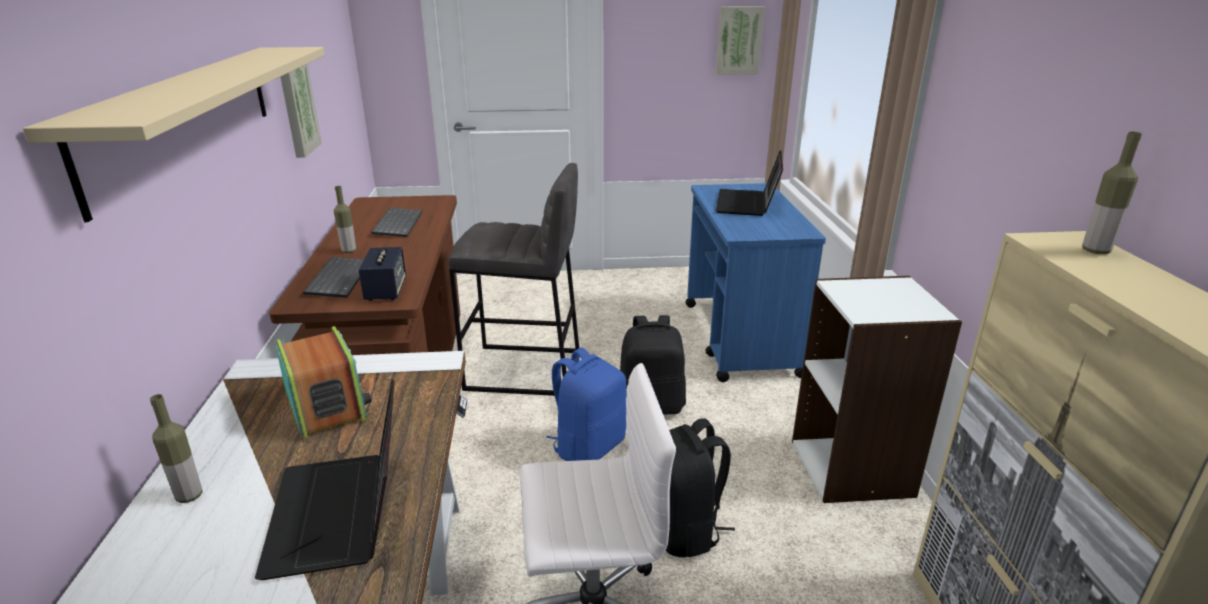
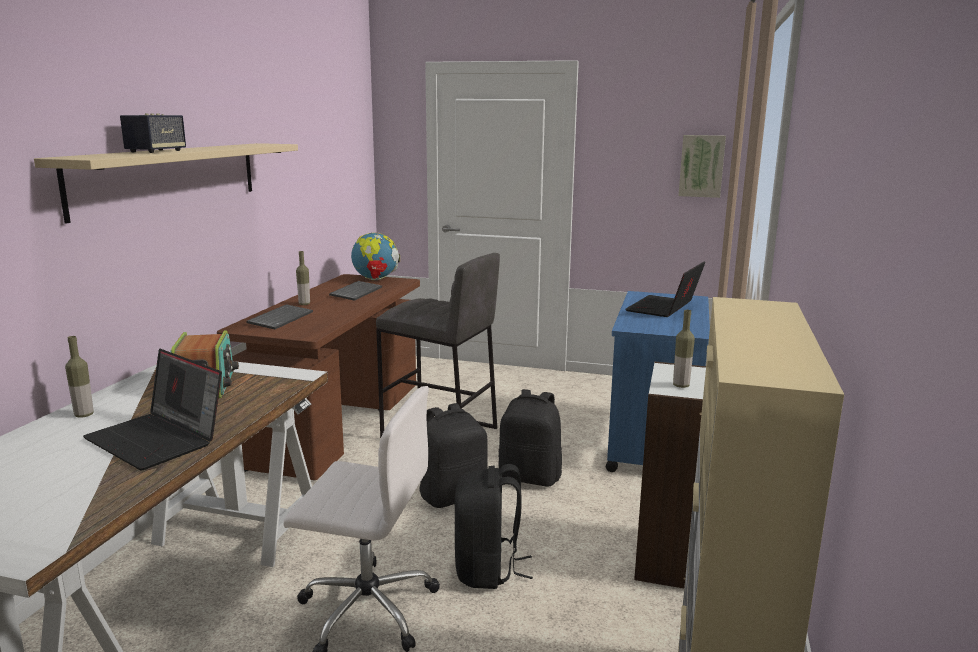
camera: 20 degrees right, 10 degrees down
(296, 106) = (289, 191): picture -> none
(341, 514) = (158, 439): laptop -> laptop turned 60 degrees counterclockwise
(386, 290) = (305, 329): speaker -> speaker (156, 151)
(404, 201) = (375, 279): none -> globe
(588, 446) = (453, 495): blue backpack -> black backpack
(1095, 251) = (771, 312): bottle -> bottle (681, 385)

